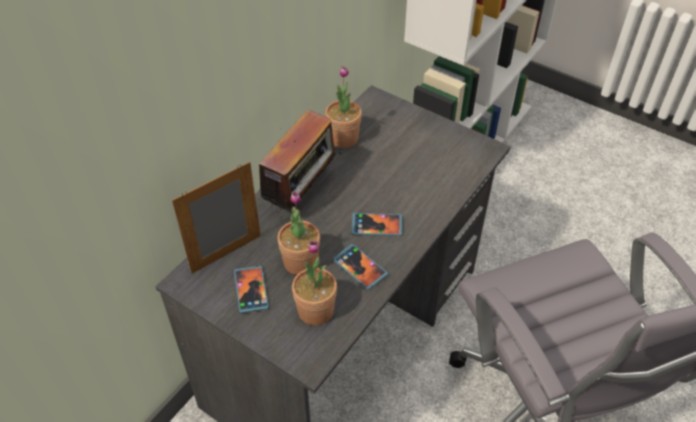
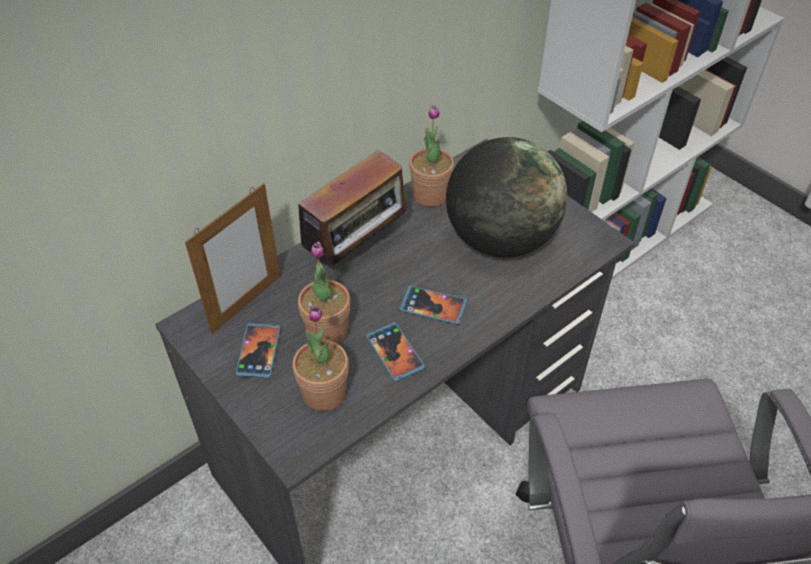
camera: 15 degrees right, 0 degrees up
(226, 254) = (246, 303): picture frame -> picture frame turned 150 degrees clockwise
(410, 164) = (500, 240): none -> globe

